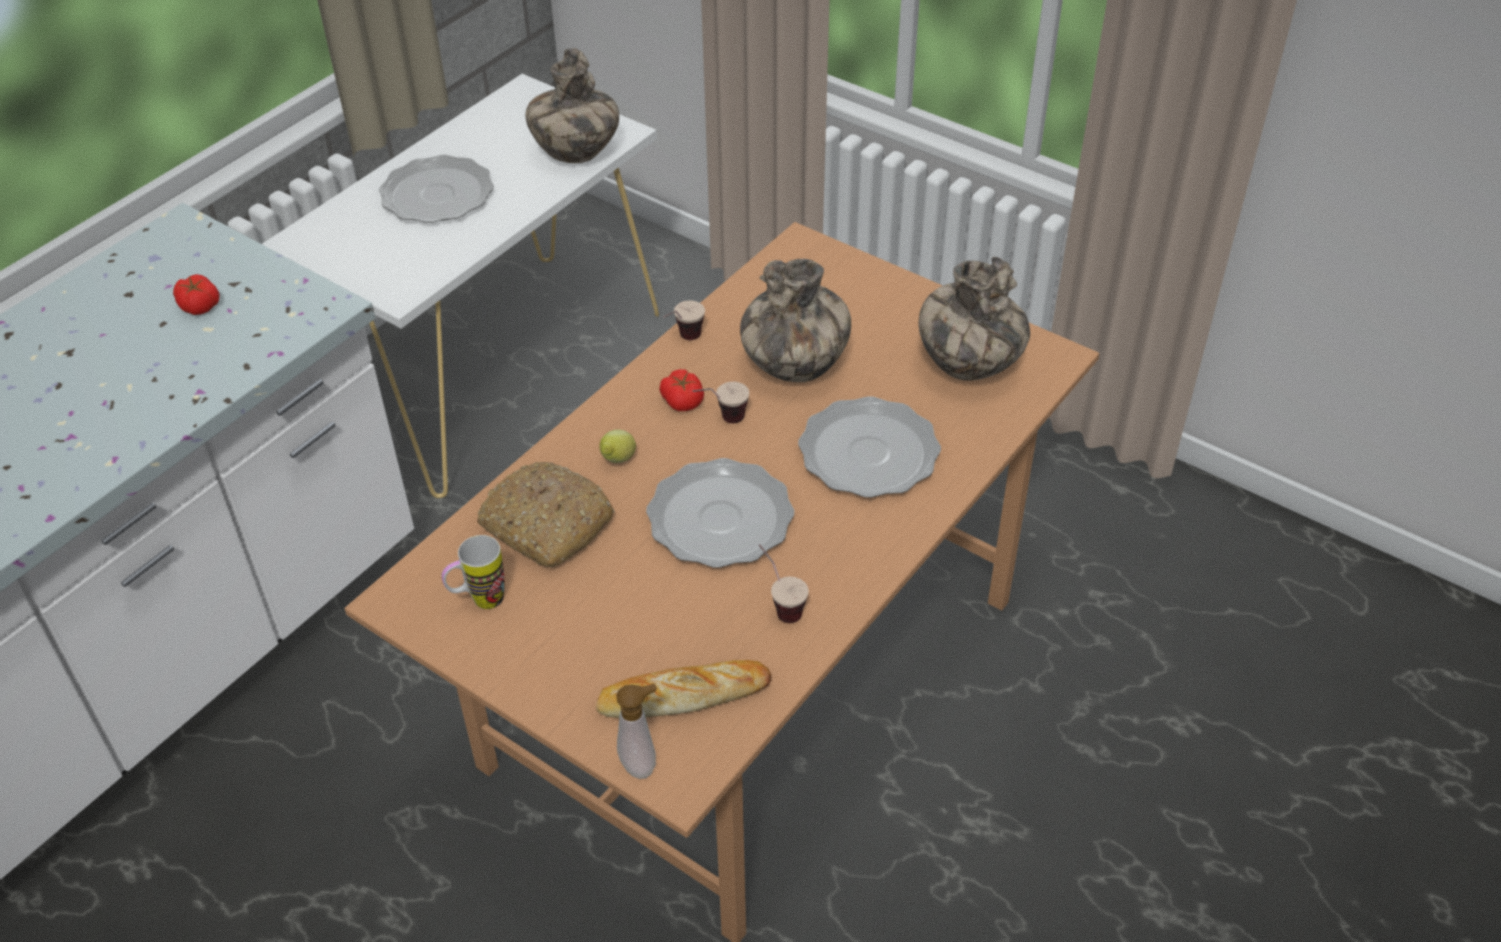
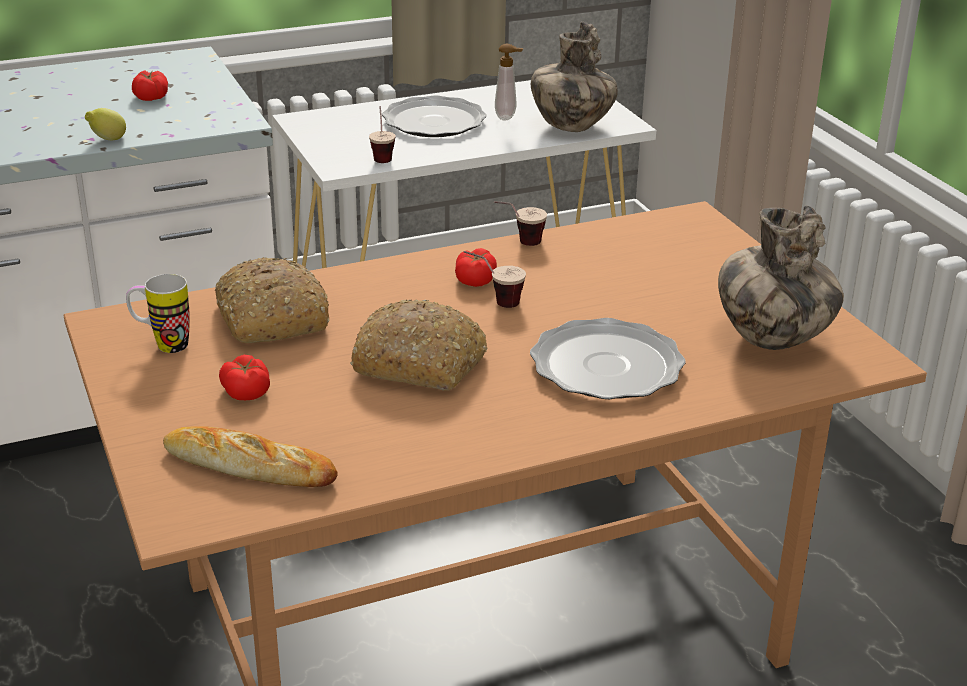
camera: 30 degrees right, 15 degrees down
(604, 618) = (246, 391): none -> tomato
(617, 461) = (376, 298): lemon -> lemon (107, 140)
(641, 763) = (161, 497): soap dispenser -> soap dispenser (507, 117)
(721, 517) = (421, 363): plate -> bread
(780, 604) = (405, 438): cup -> cup (382, 156)
(796, 367) = (601, 289): vase -> none

